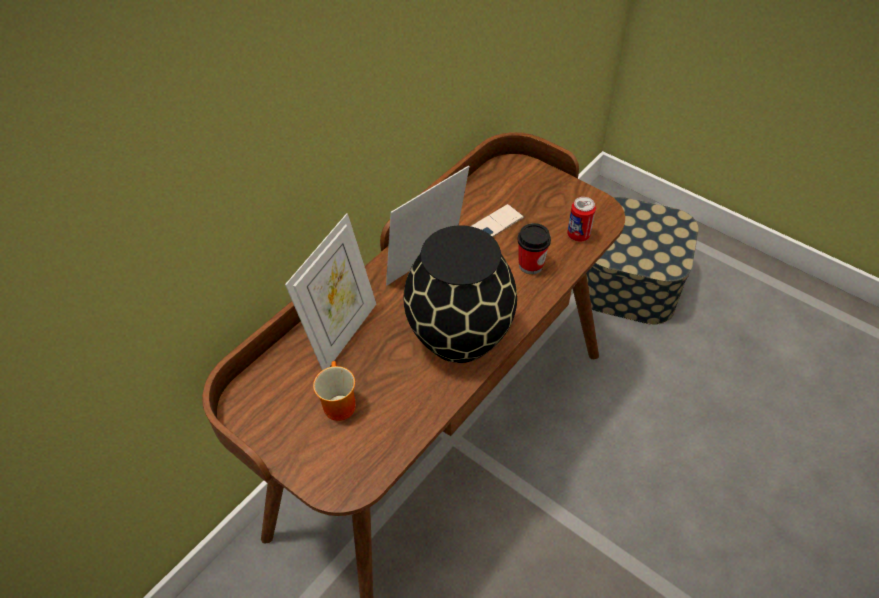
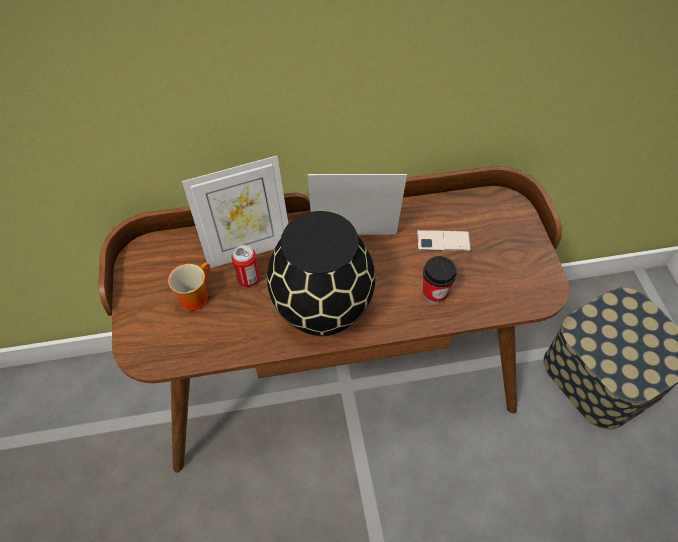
camera: 40 degrees right, 5 degrees up
(578, 235) = (501, 296): can -> can (248, 278)

